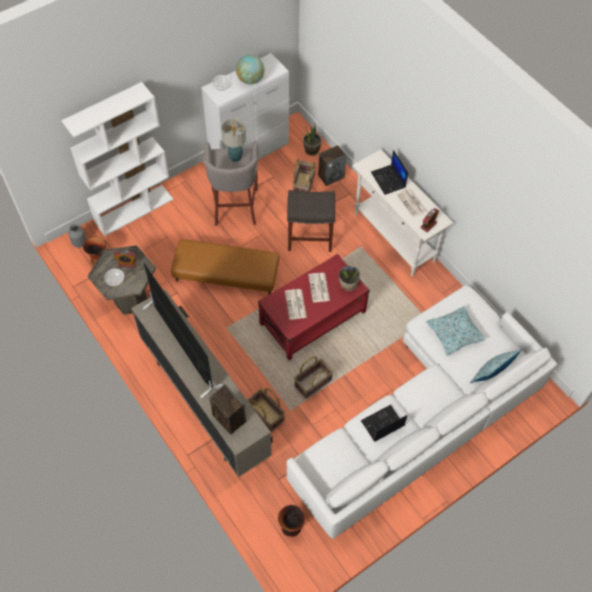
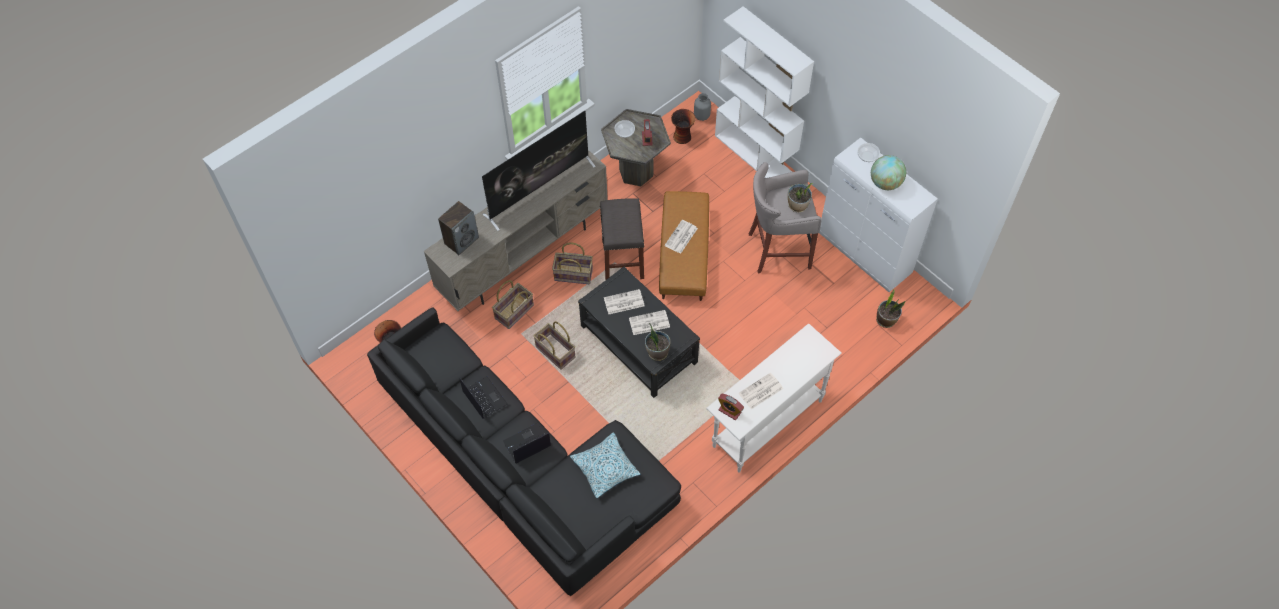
camera: 85 degrees right, 0 degrees up
(224, 263) = (681, 237): none -> newspaper
(235, 157) = (797, 205): table lamp -> potted plant
(303, 184) = (829, 316): basket -> basket (573, 274)
(310, 237) = (750, 331): grey stool -> grey stool (623, 259)
(312, 317) = (638, 344): red coffee table -> black coffee table
(331, 176) = (848, 345): speaker -> none
(389, 180) = (792, 364): laptop -> laptop (526, 444)
(423, 415) = (525, 466): white sofa -> black sofa
(491, 374) = (554, 510): pillow -> none

